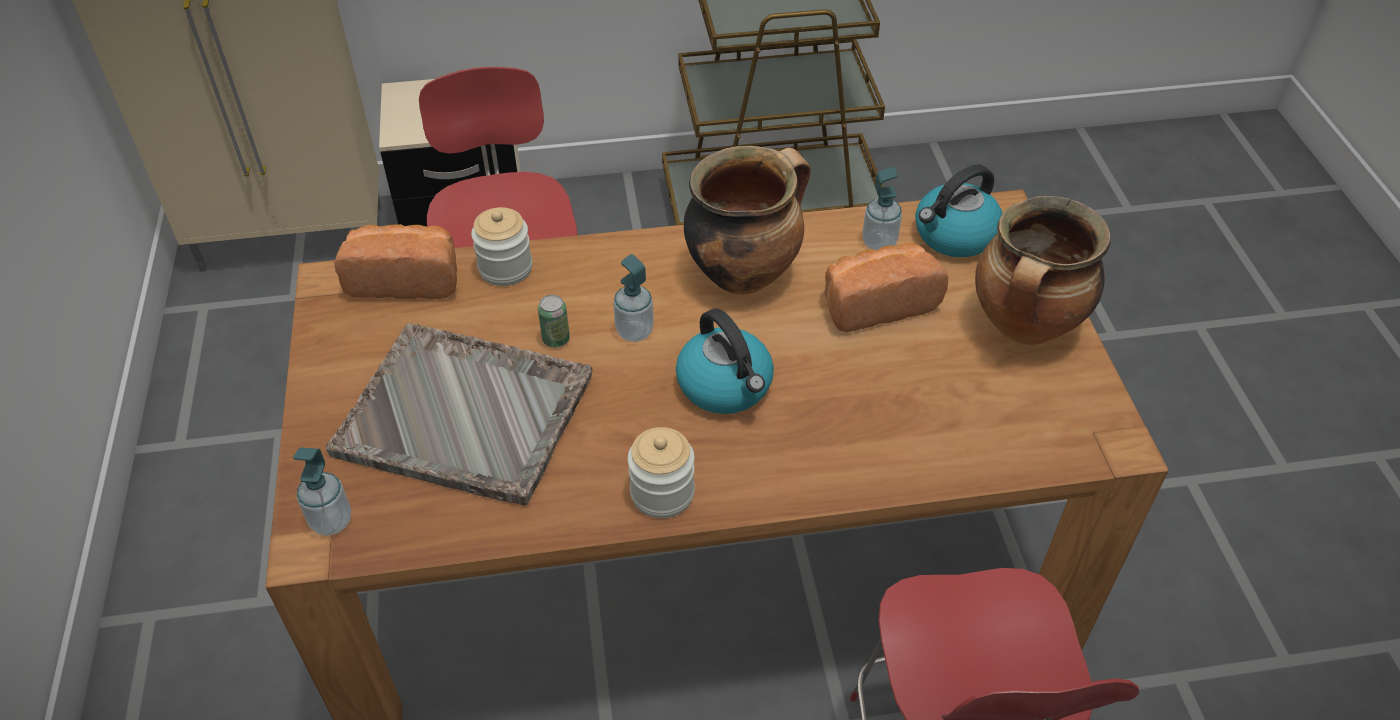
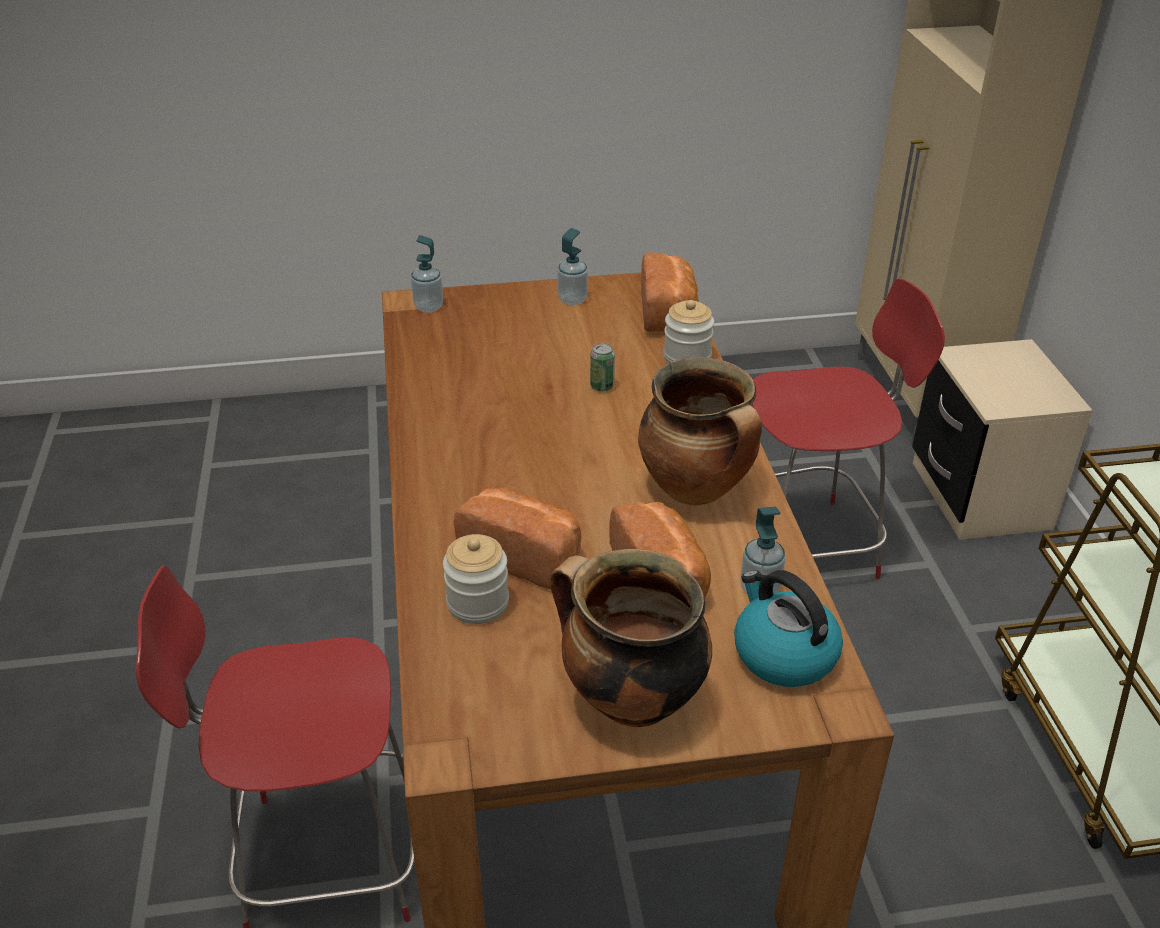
camera: 90 degrees right, 10 degrees down
(467, 416) = (519, 351): grey tray -> none
(634, 331) = (613, 426): soap dispenser -> soap dispenser (572, 300)
(662, 493) = (430, 443): jar -> jar (478, 603)
(726, 386) = (546, 477): kettle -> none
(852, 400) = (524, 555): none -> bread

